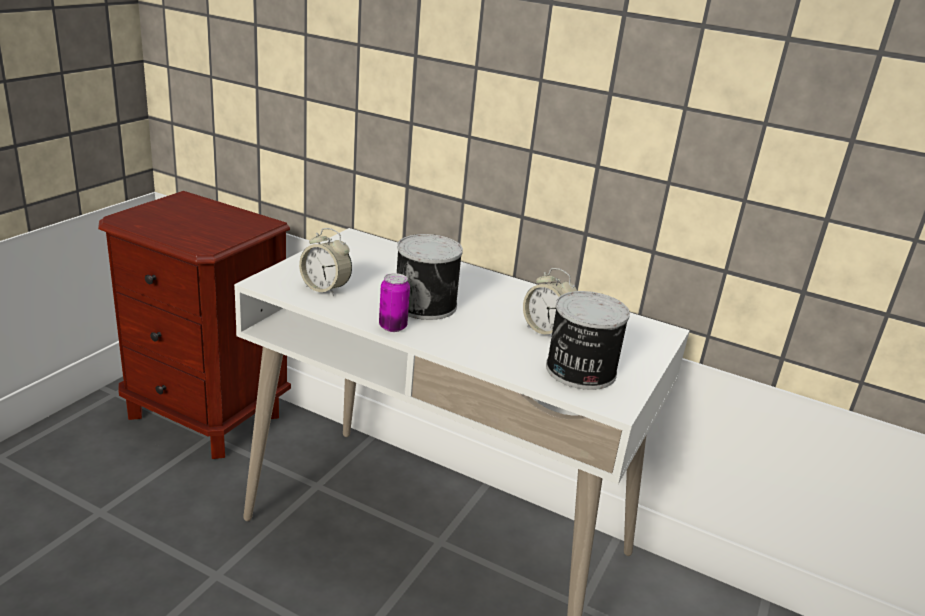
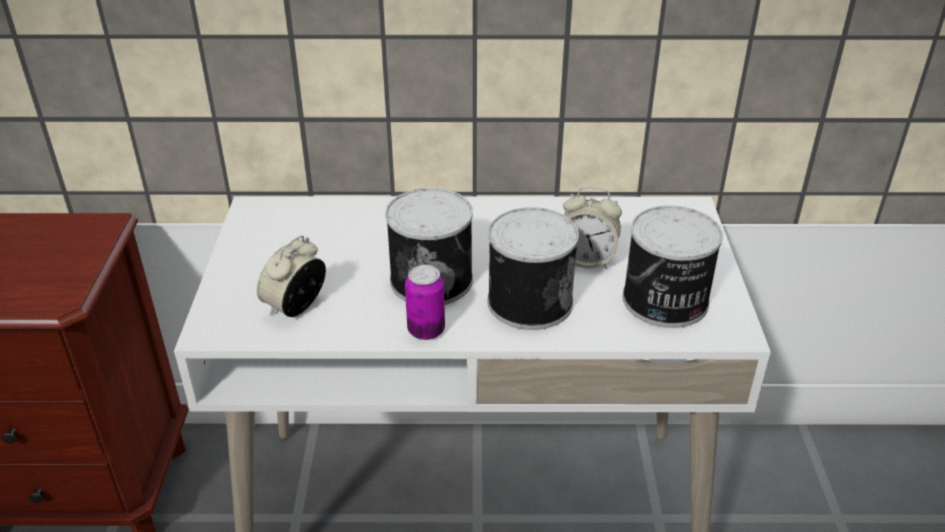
camera: 25 degrees left, 10 degrees up
(325, 289) = (296, 307): alarm clock -> alarm clock turned 120 degrees clockwise
(478, 336) = (528, 301): none -> can

